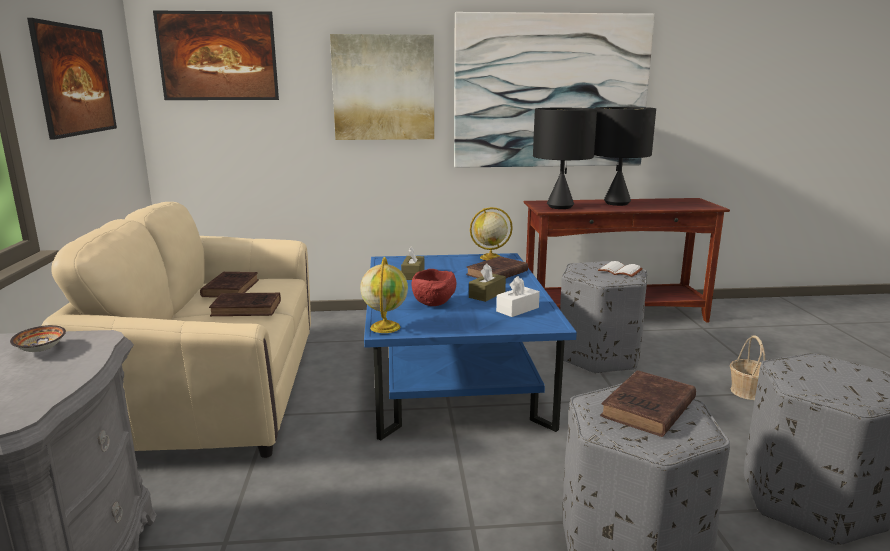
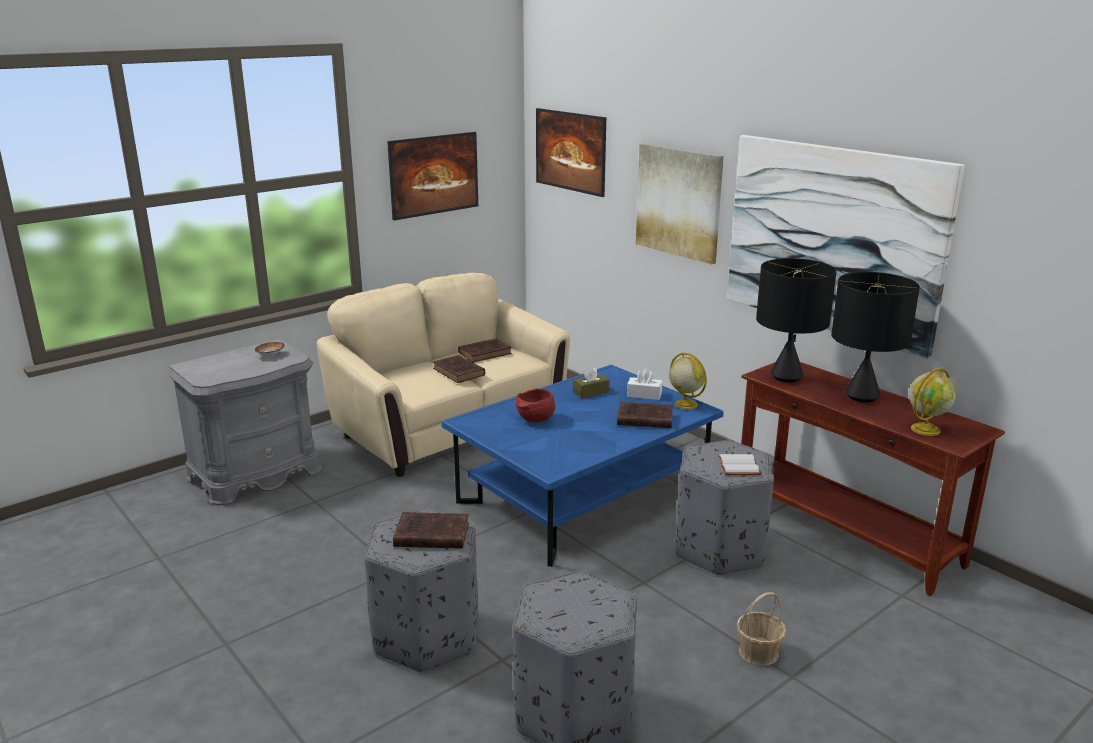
camera: 55 degrees right, 5 degrees up
(385, 327) = (468, 419): globe -> globe (925, 429)
(487, 294) = (585, 431): brown tissue box -> none
(517, 309) = (567, 451): white tissue box -> white tissue box (644, 395)

